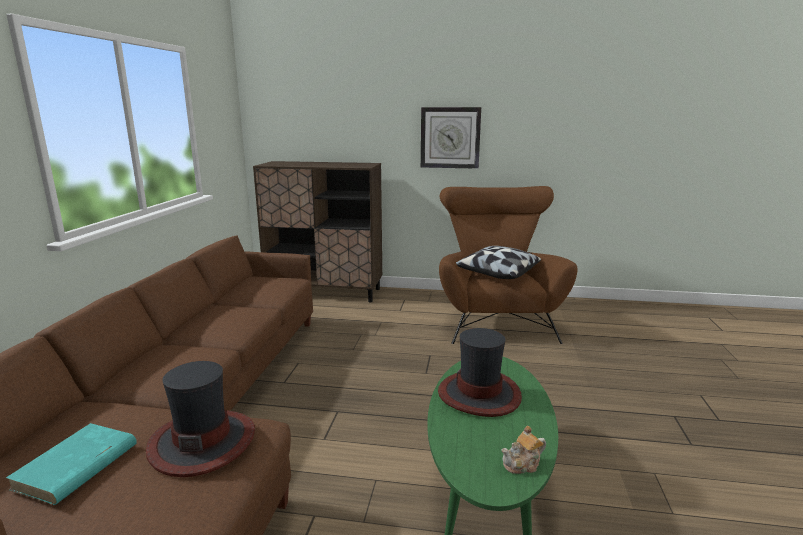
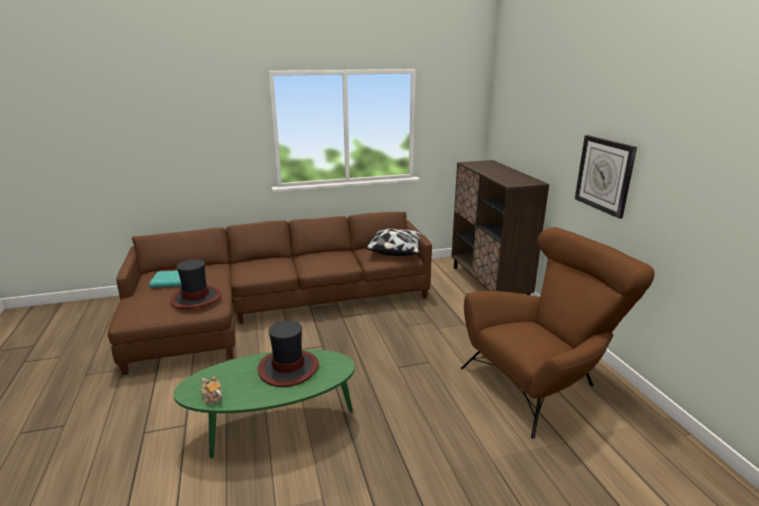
camera: 65 degrees right, 5 degrees up
(496, 274) = (530, 333): pillow -> pillow (395, 250)

